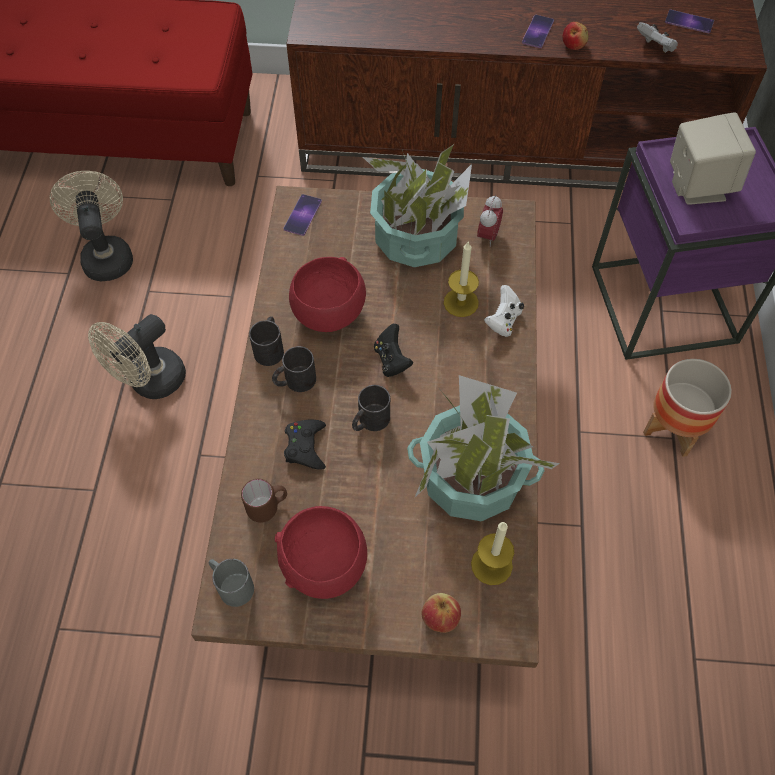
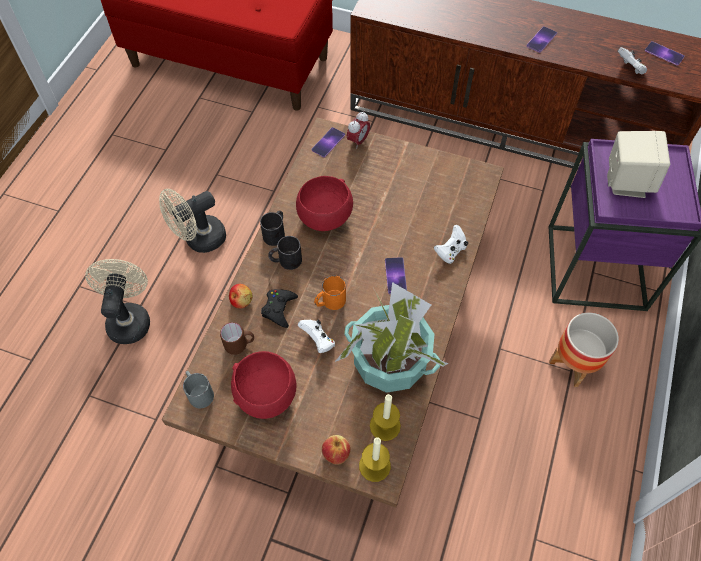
camera: 15 degrees right, 0 degrees up
(106, 255) = (195, 142): beige fan -> beige fan (129, 318)
(369, 421) = (329, 302): black mug -> orange mug
(370, 476) = (318, 340): none -> white game controller
(391, 360) = (359, 261): black game controller -> none
(416, 239) = (405, 177): potted plant -> none
(444, 368) = (395, 276): none -> phone
(461, 302) = (423, 231): candle -> candle (374, 465)
(488, 236) = (459, 186): alarm clock -> alarm clock (358, 141)
(573, 45) = (566, 55): apple -> apple (241, 300)

